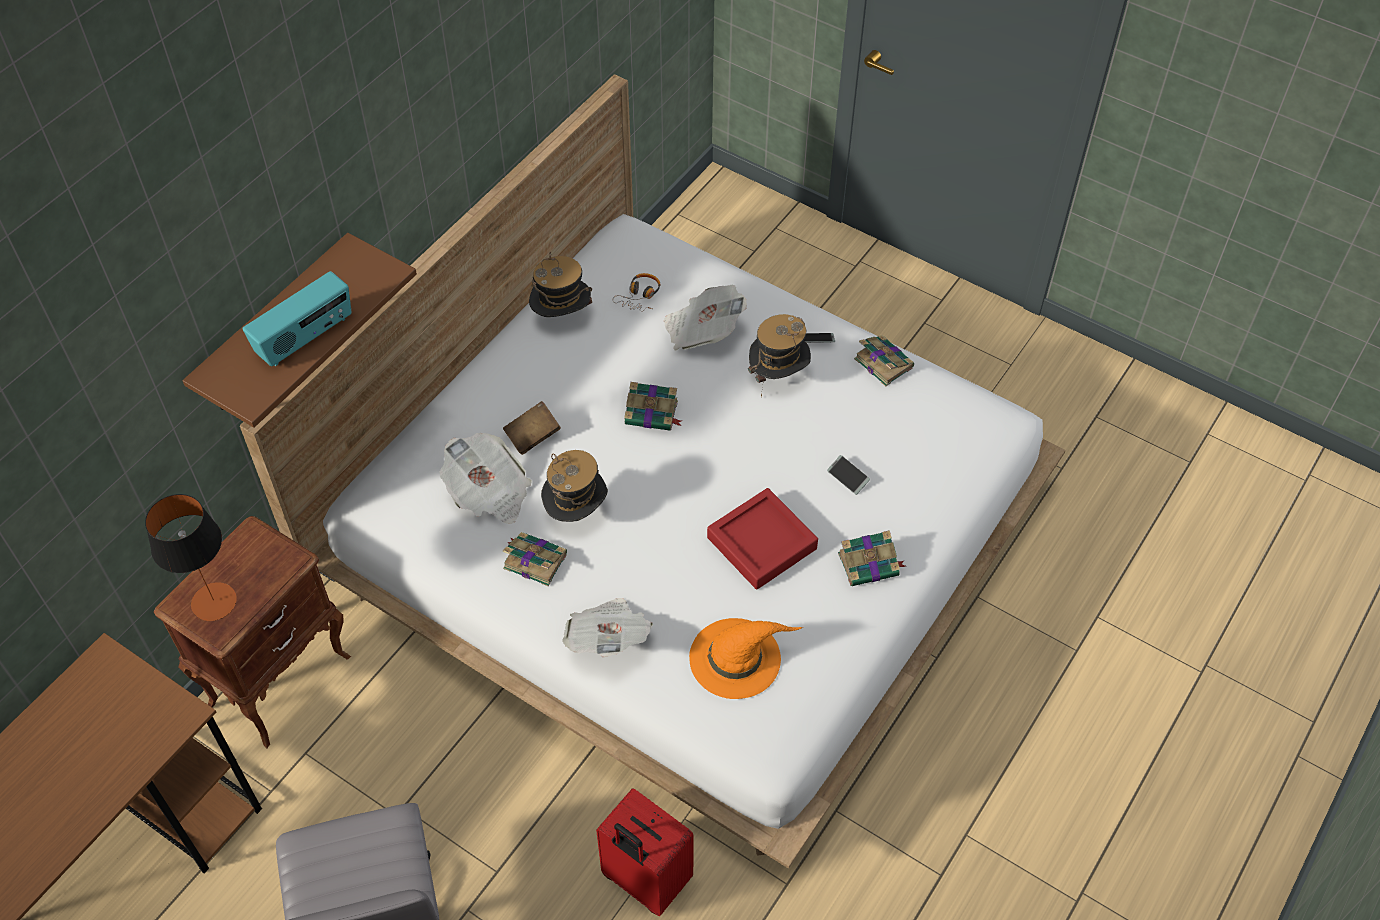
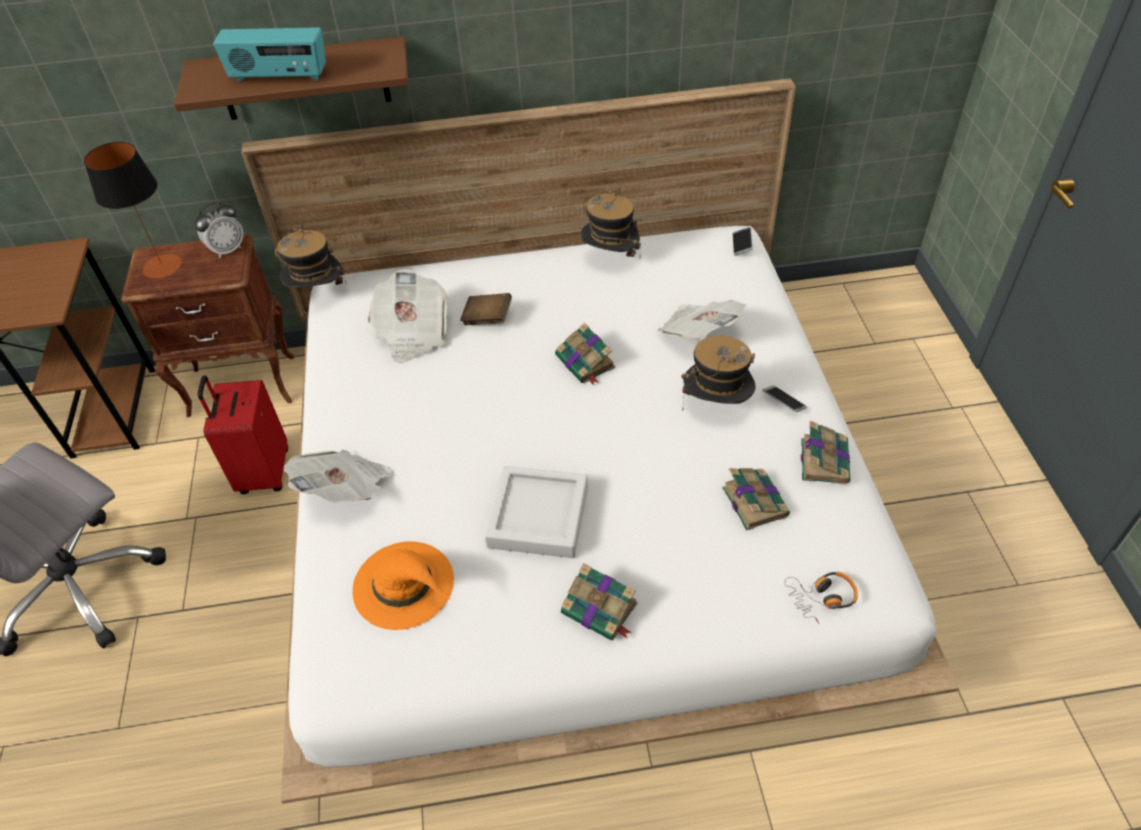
camera: 50 degrees right, 5 degrees down
(254, 542) = (227, 250): none -> alarm clock
(534, 560) = (377, 397): book -> book (754, 501)
(576, 513) = (444, 389): hat -> hat (318, 295)
(640, 296) = (684, 280): headphones -> headphones (822, 598)
(644, 880) = (243, 712): red suitcase -> red suitcase (263, 472)
(761, 543) = (538, 517): red tray -> grey tray
(848, 477) = (673, 525): phone -> phone (741, 244)

